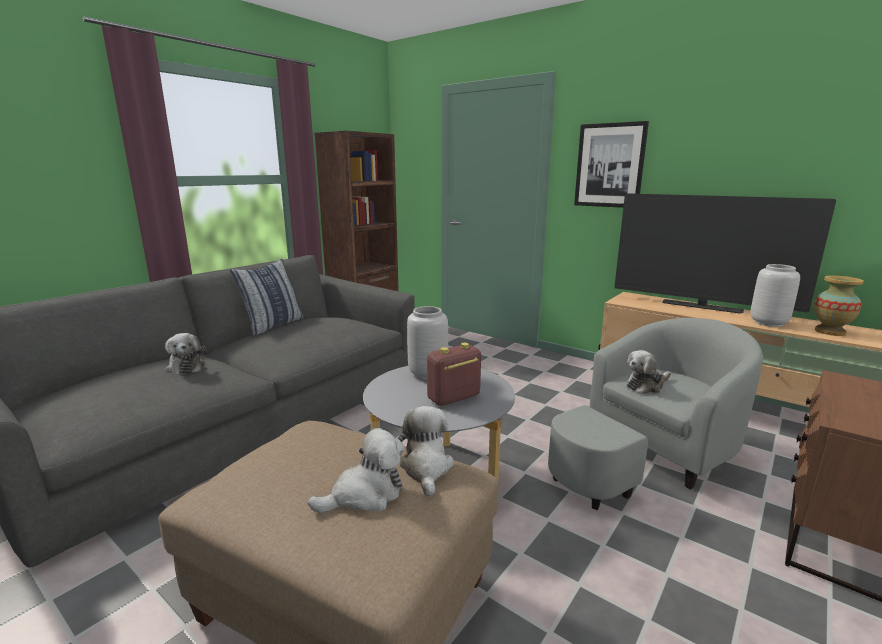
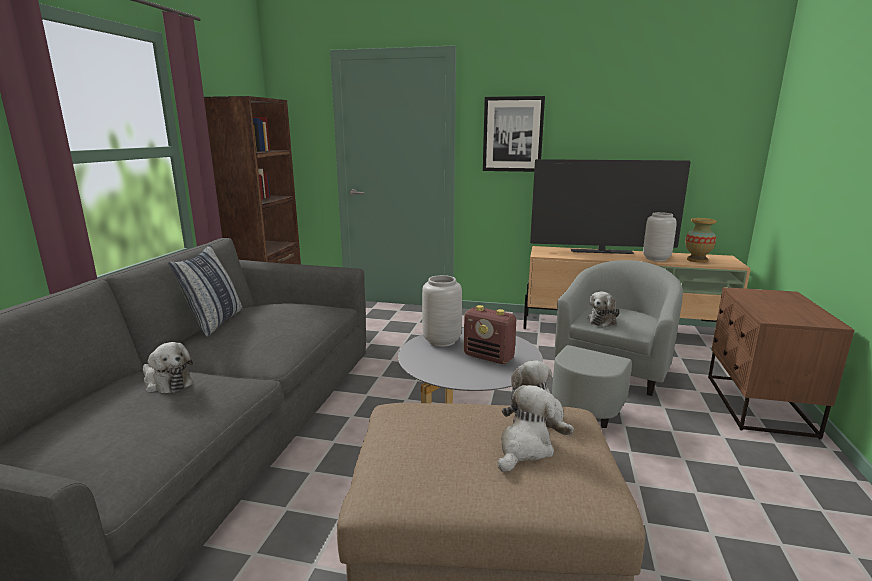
camera: 25 degrees left, 0 degrees up
(453, 398) = (489, 357): radio -> radio turned 90 degrees counterclockwise

